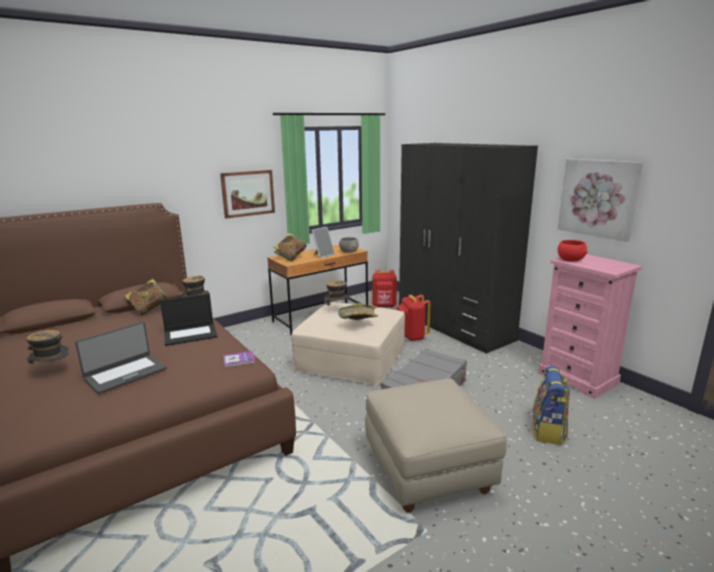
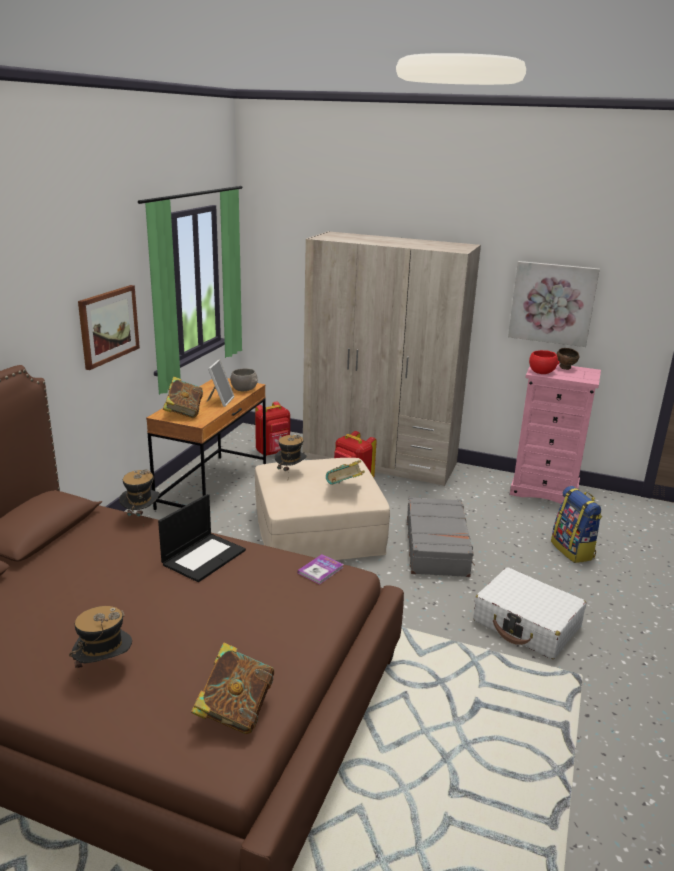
camera: 35 degrees left, 5 degrees up
(125, 373) = (218, 633): laptop -> none
(149, 310) = (74, 540): book -> book (234, 711)
(428, 471) = (527, 624): beige ottoman -> white suitcase
(454, 326) = (380, 461): black wardrobe -> beige wardrobe
(602, 260) = (566, 368): none -> brown bowl

